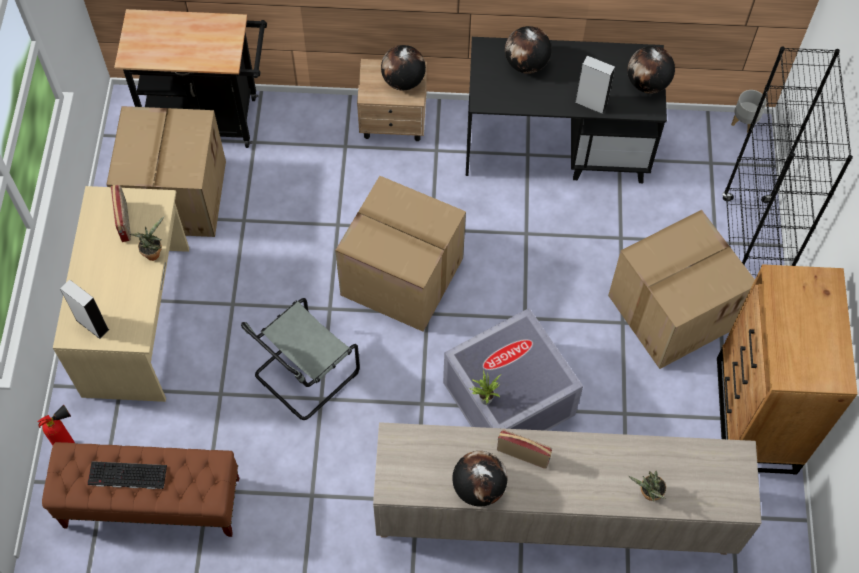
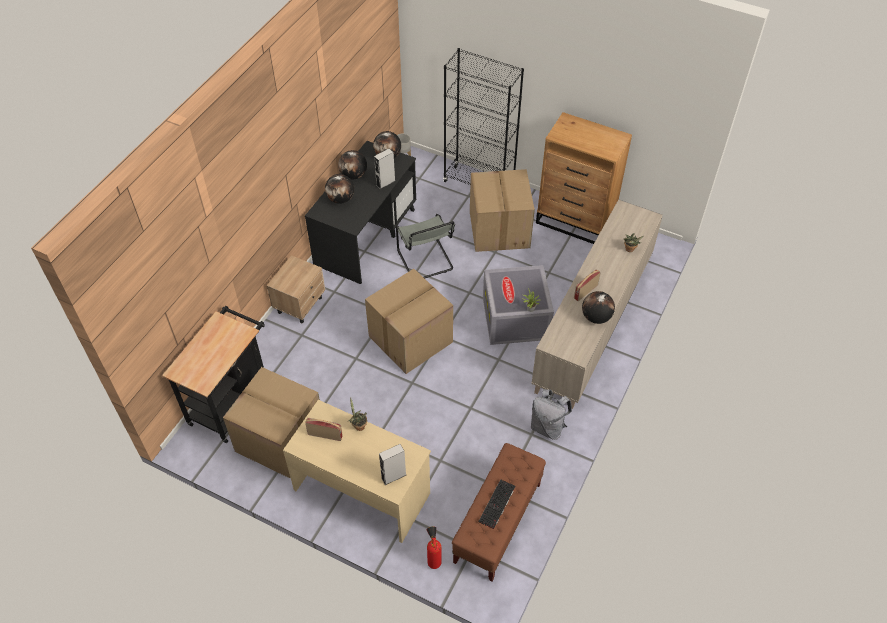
camera: 65 degrees left, 10 degrees down
(303, 375) = (450, 411): grey chair -> grey chair (426, 261)
(333, 513) = (548, 427): none -> grey backpack
(403, 81) = (298, 271): globe -> globe (353, 175)

